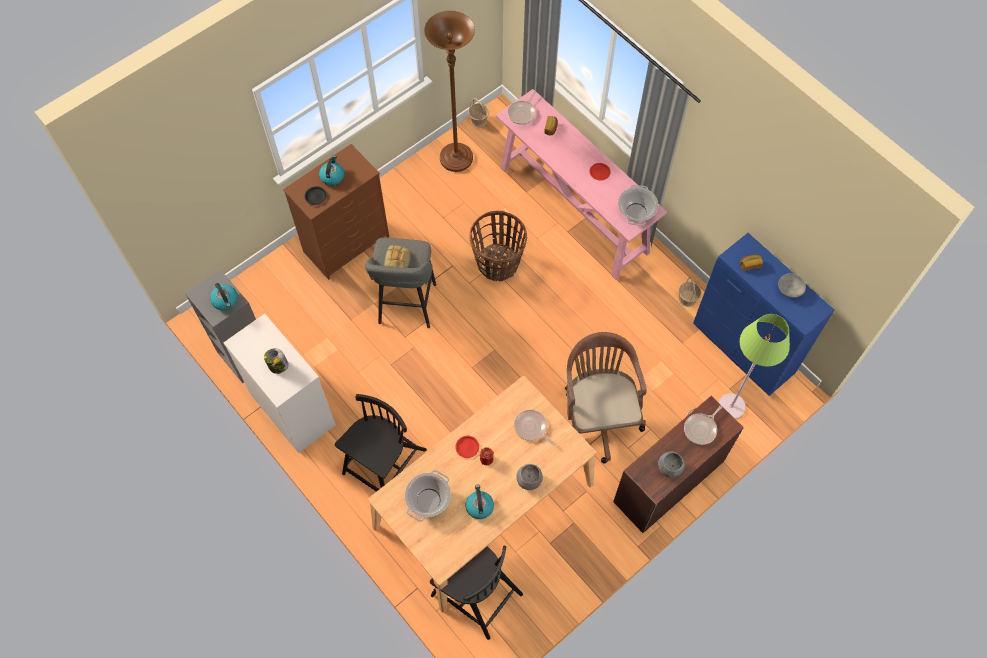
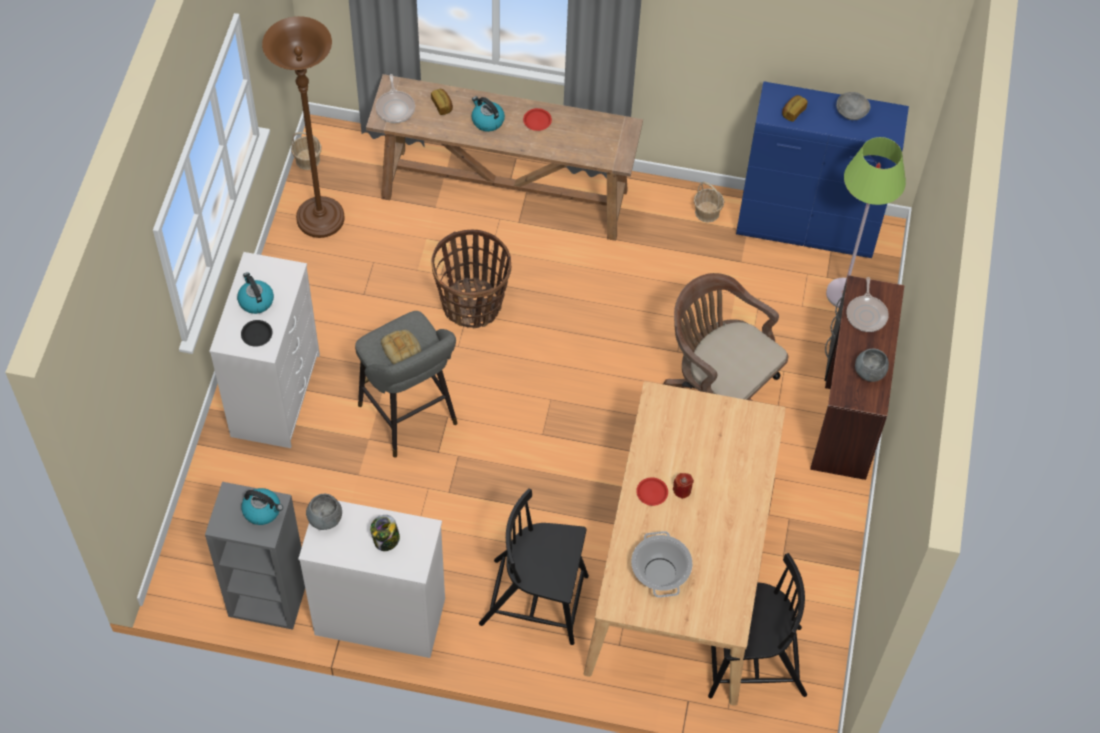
camera: 40 degrees left, 5 degrees down
(347, 243) = (275, 394): brown dresser -> white dresser
(384, 463) = (536, 601): black chair -> black chair turned 75 degrees counterclockwise
(479, 506) = (717, 541): kettle -> kettle (487, 120)
(529, 480) = (744, 481): grey bowl -> grey bowl (325, 519)
(531, 428) = (700, 428): frying pan -> none
(574, 210) = (506, 194): pink console table -> brown console table
(636, 212) = (612, 139): cooking pot -> none

